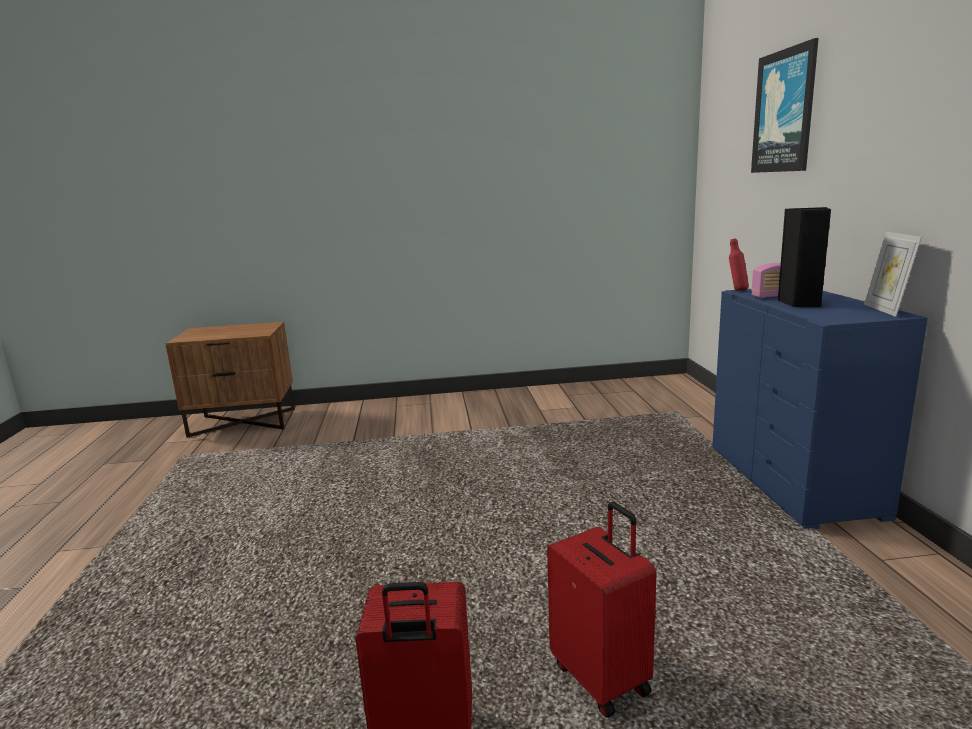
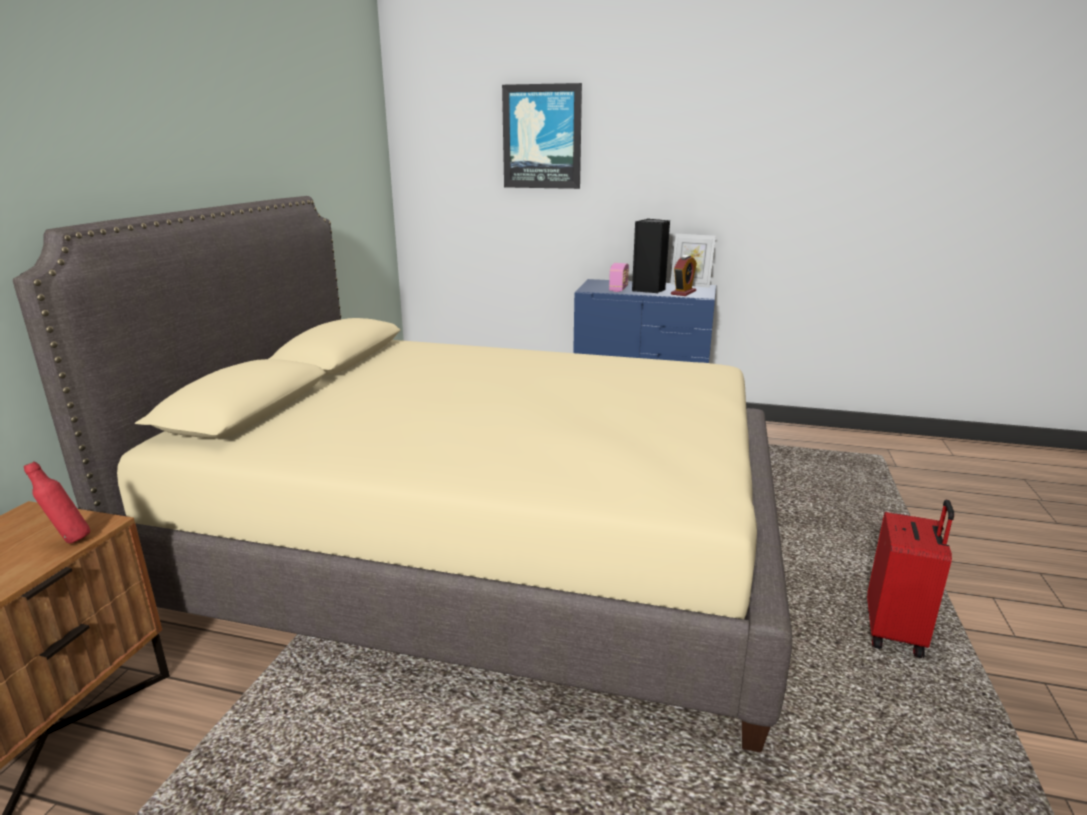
camera: 70 degrees left, 5 degrees up
(443, 468) = (482, 550): none -> beige bed
(602, 677) = (836, 548): red suitcase -> none
(736, 290) = (582, 290): red bottle -> red bottle (68, 540)
(824, 313) = (683, 293): none -> alarm clock

